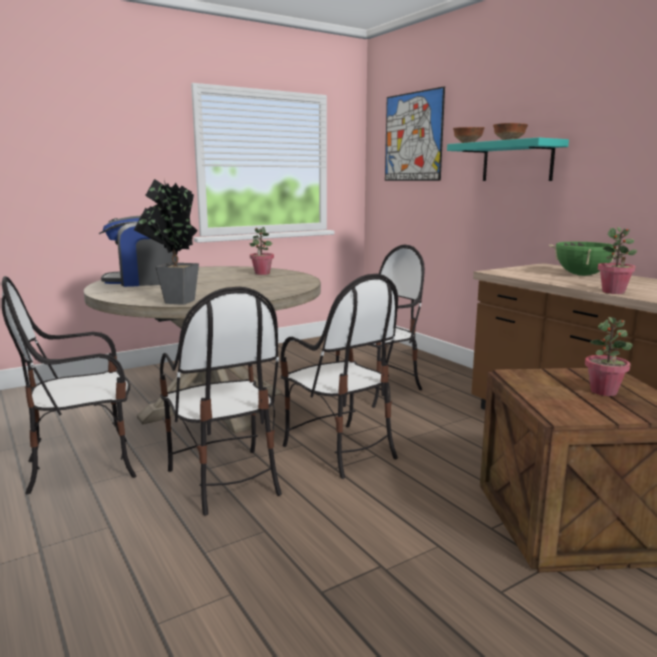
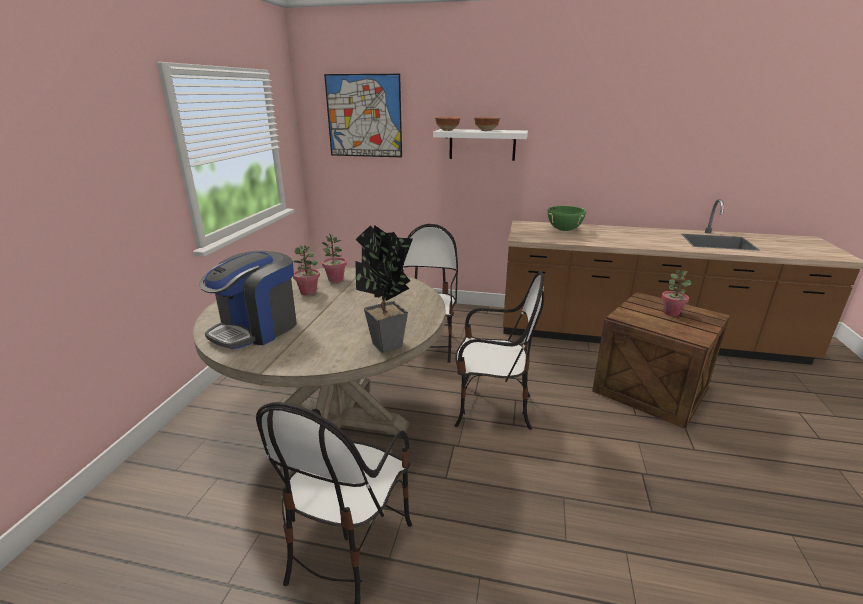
camera: 45 degrees left, 10 degrees up
(225, 480) = (474, 479): chair -> none
(517, 161) = (482, 144): turquoise shelf -> white shelf
(613, 292) = (619, 244): potted plant -> potted plant (308, 292)

